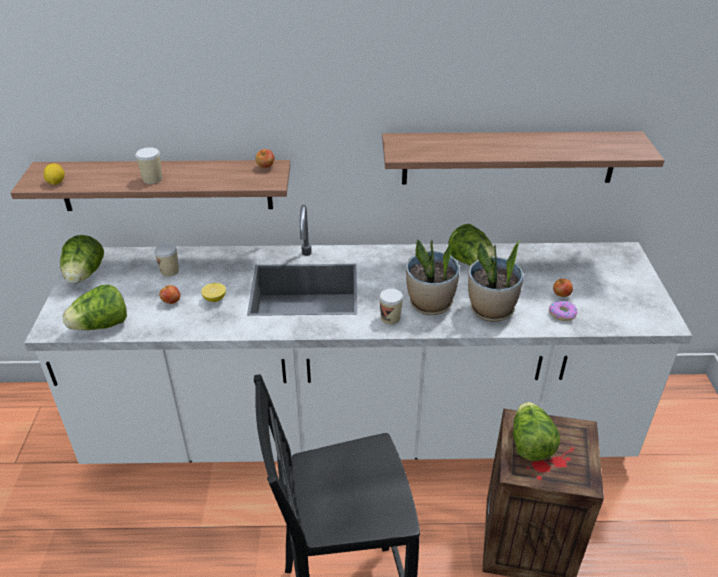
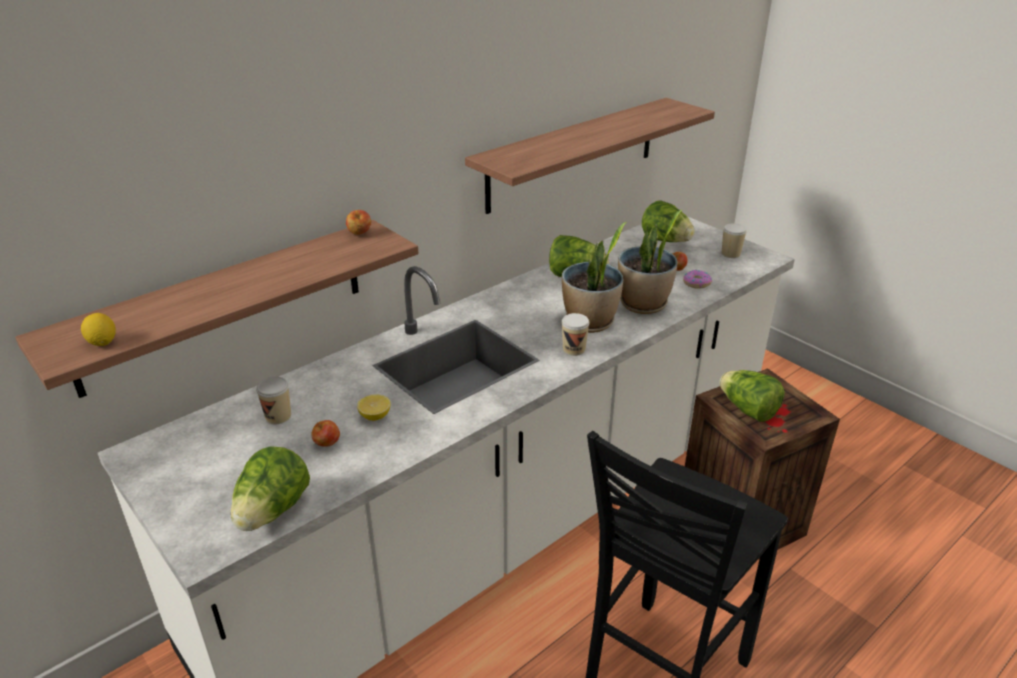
camera: 40 degrees left, 5 degrees down
(84, 275) = (164, 473): lettuce -> lettuce (666, 240)
(152, 179) = (239, 290): cup -> cup (730, 254)

